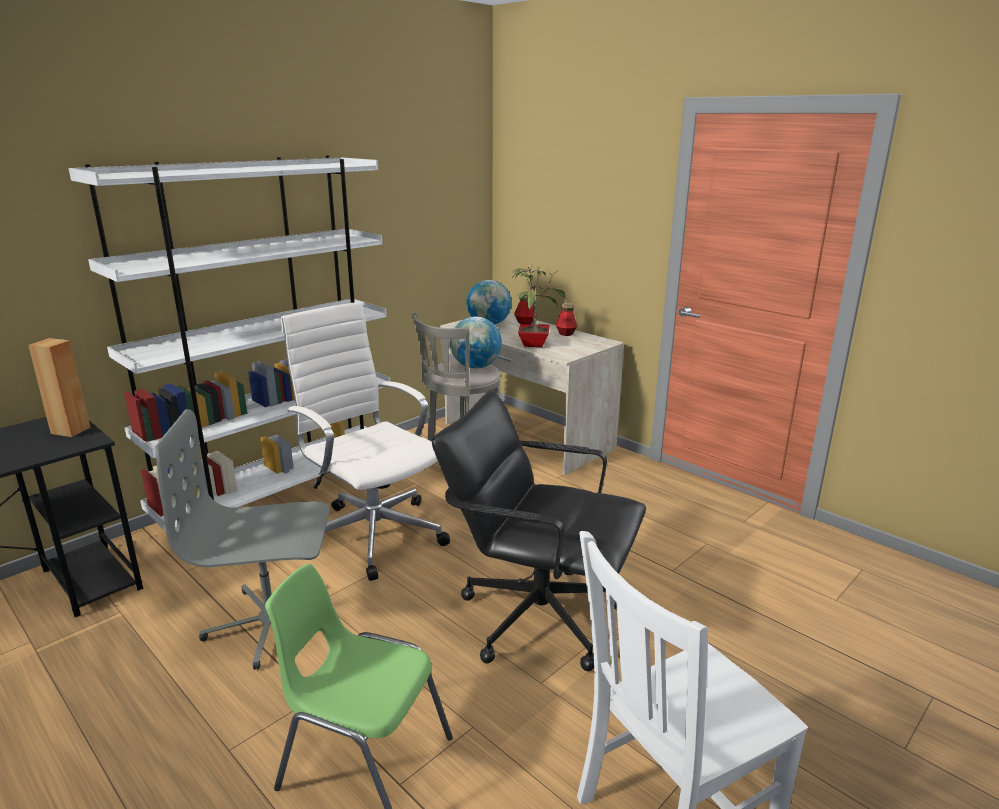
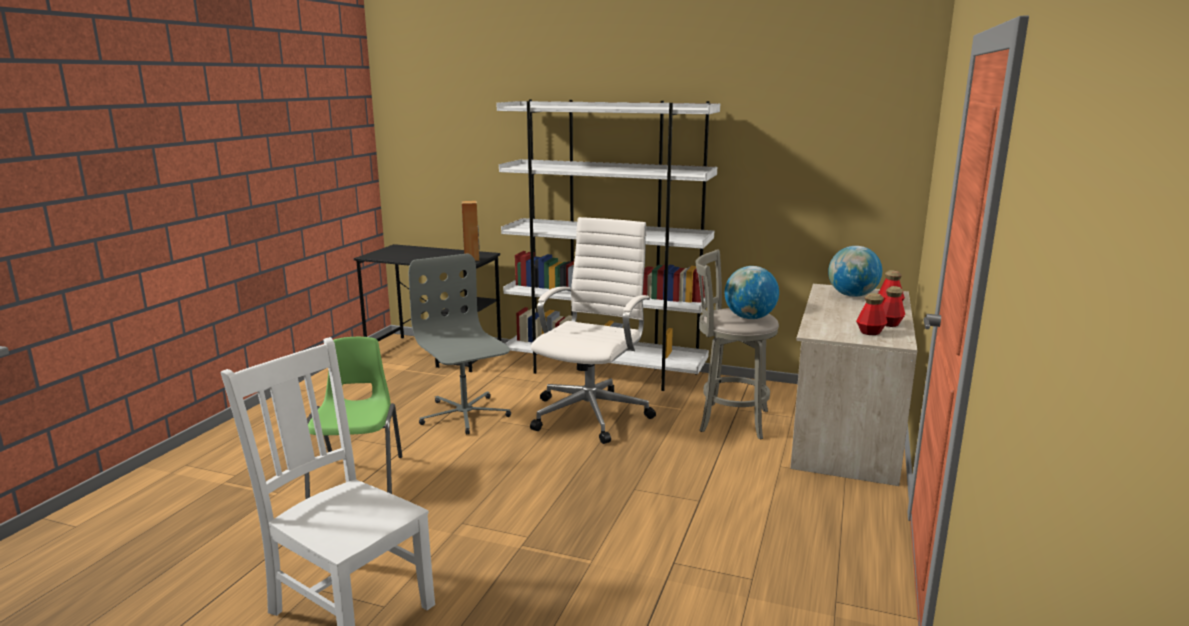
camera: 65 degrees right, 5 degrees down
(533, 344) = (827, 318): potted plant -> none
(538, 616) = (541, 504): black office chair -> none
(578, 342) = (870, 332): none -> bottle

